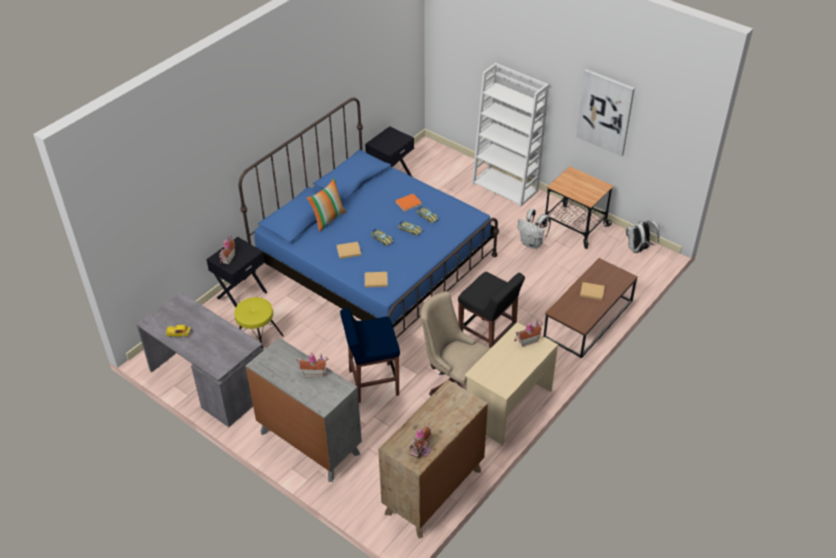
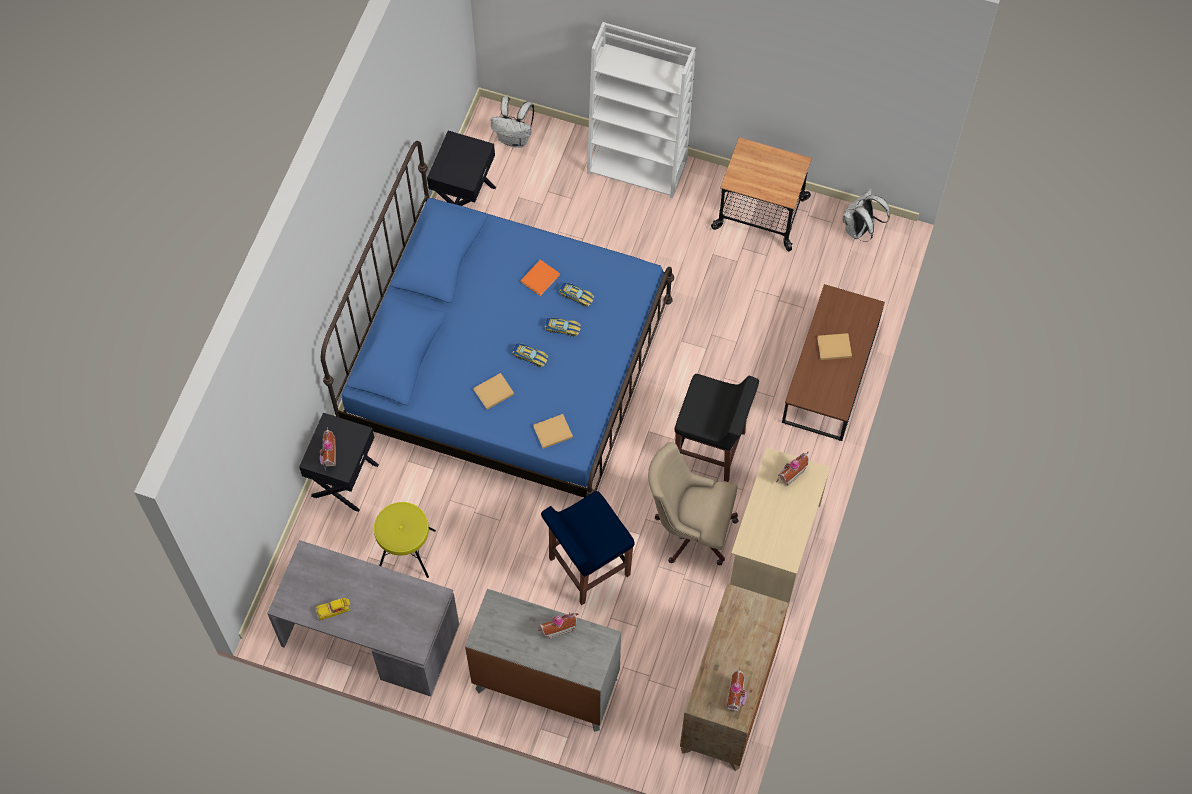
camera: 20 degrees left, 20 degrees up
(328, 218) = (439, 342): pillow -> none
(532, 243) = (712, 262): white backpack -> white backpack (515, 138)
(605, 112) = (789, 77): picture -> none

